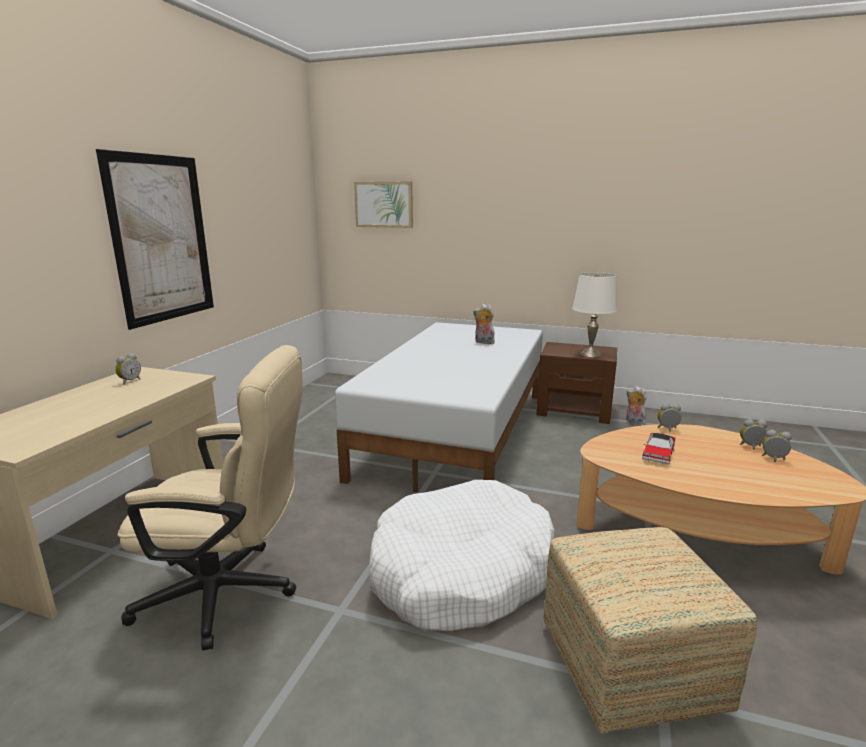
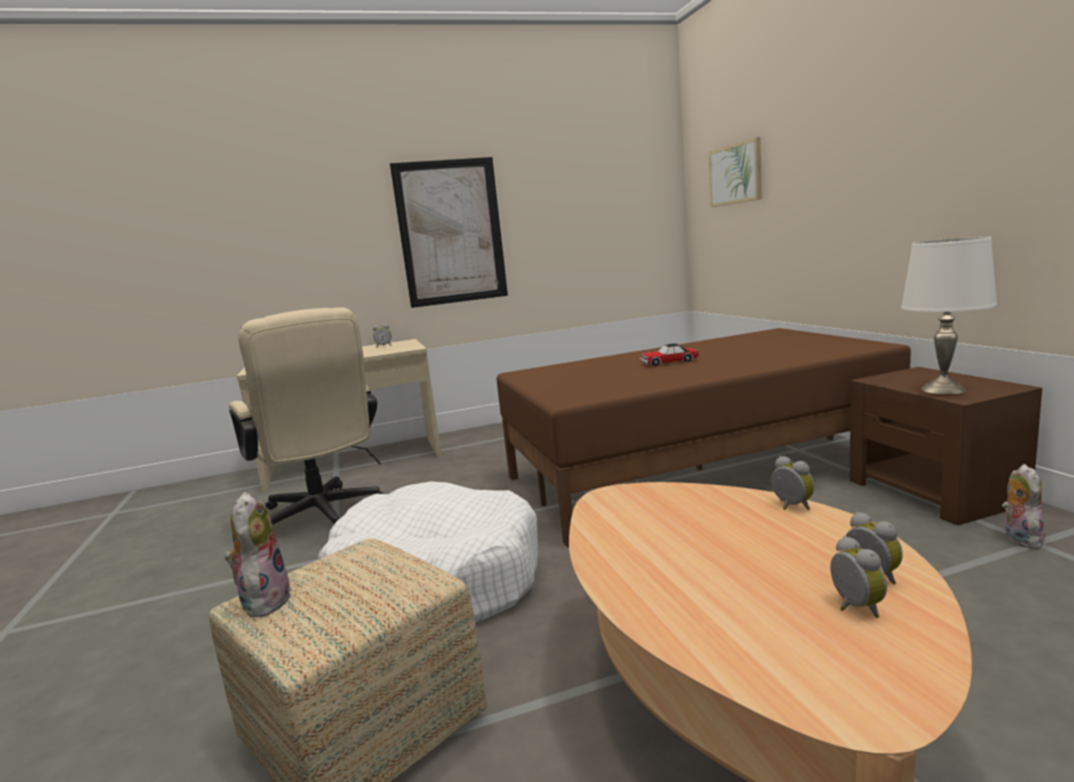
camera: 55 degrees right, 5 degrees down
(458, 432) = (699, 470): white bed -> brown bed
(483, 342) = (761, 352): plush toy -> plush toy (264, 600)
(658, 453) = (678, 523): toy car -> toy car (668, 362)

